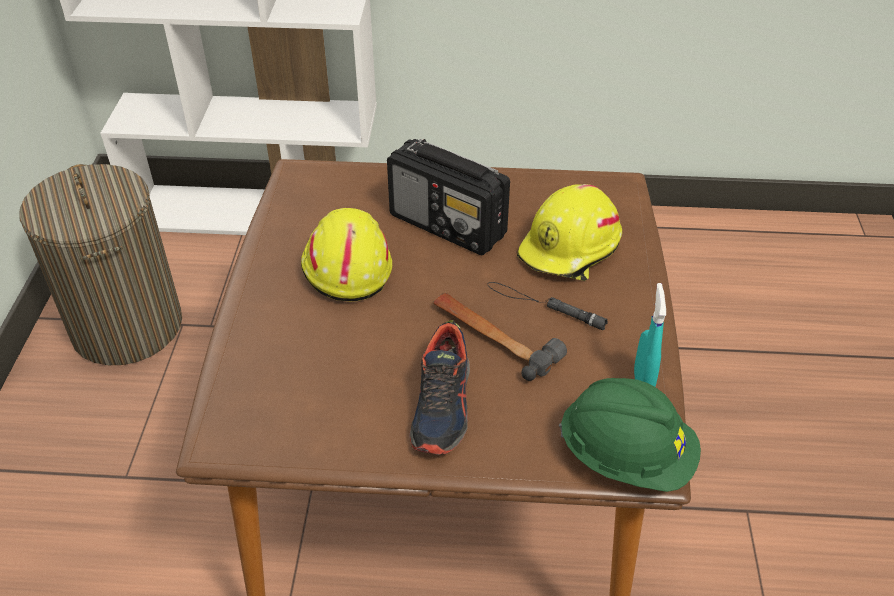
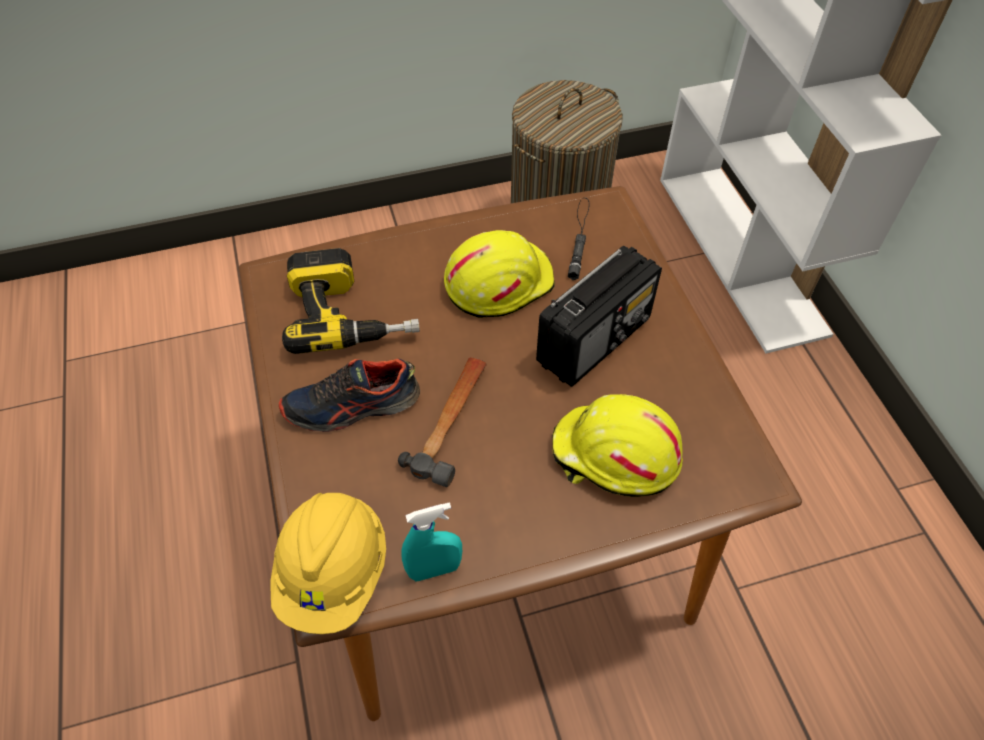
camera: 70 degrees right, 10 degrees up
(319, 382) = (351, 312): none -> power drill
(448, 226) = (595, 340): radio -> radio turned 150 degrees counterclockwise
(544, 306) = (514, 453): black flashlight -> black flashlight (579, 238)
(626, 456) = (334, 573): green hard hat -> yellow hard hat

